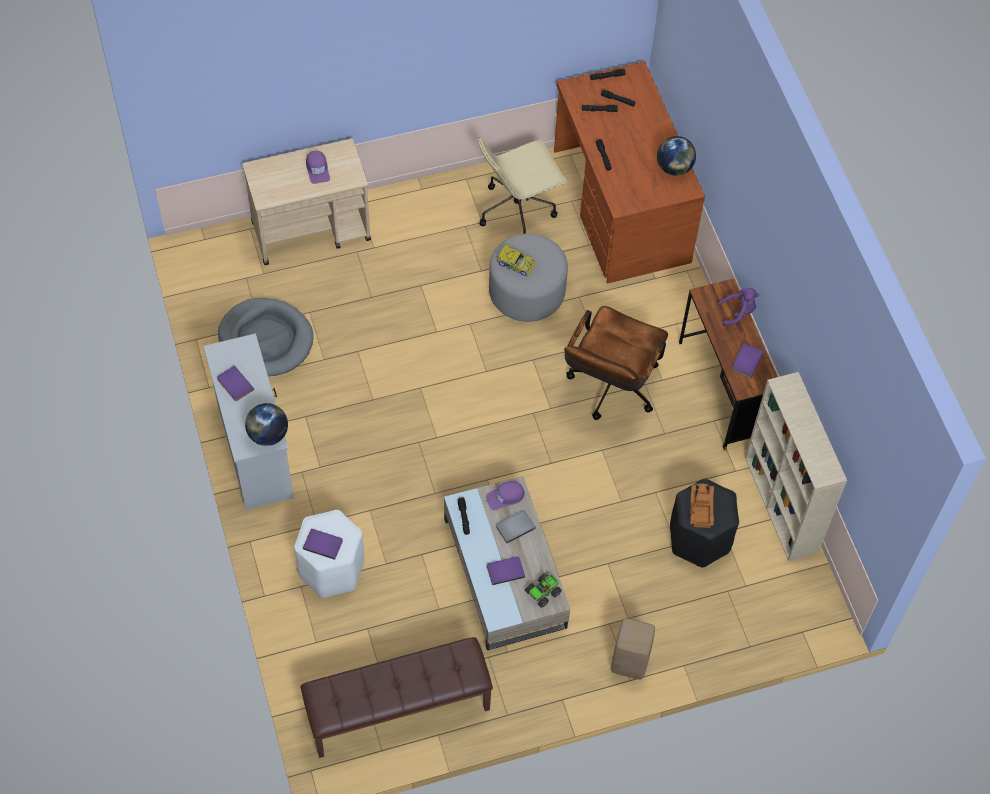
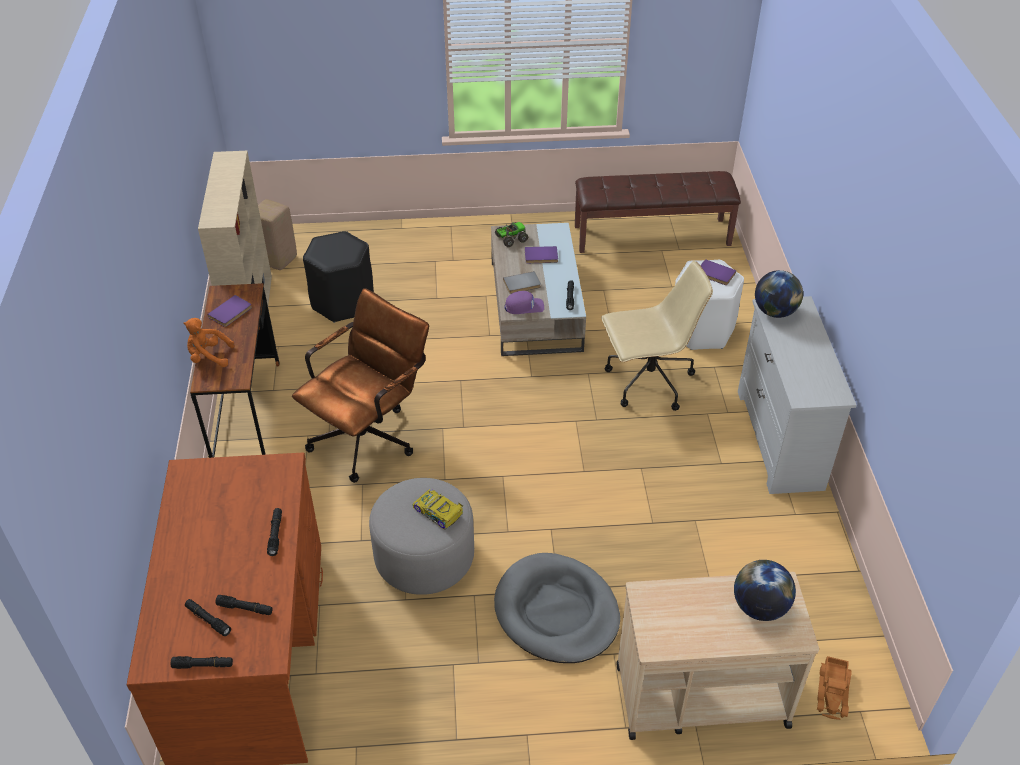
camera: 165 degrees left, 15 degrees down
(234, 385) = (815, 360): purple book -> none
(266, 339) = (767, 555): grey dog bed -> grey dog bed (556, 612)
(317, 169) = (700, 618): purple cap -> none
(517, 210) = (396, 673): beige office chair -> beige office chair (647, 382)
(629, 663) = (447, 235): beige stool -> beige stool (278, 260)
(674, 168) = (186, 502): globe -> globe (759, 607)
(700, 508) = (342, 250): toy truck -> toy truck (833, 692)
(738, 312) = (208, 357): purple plush toy -> orange plush toy

